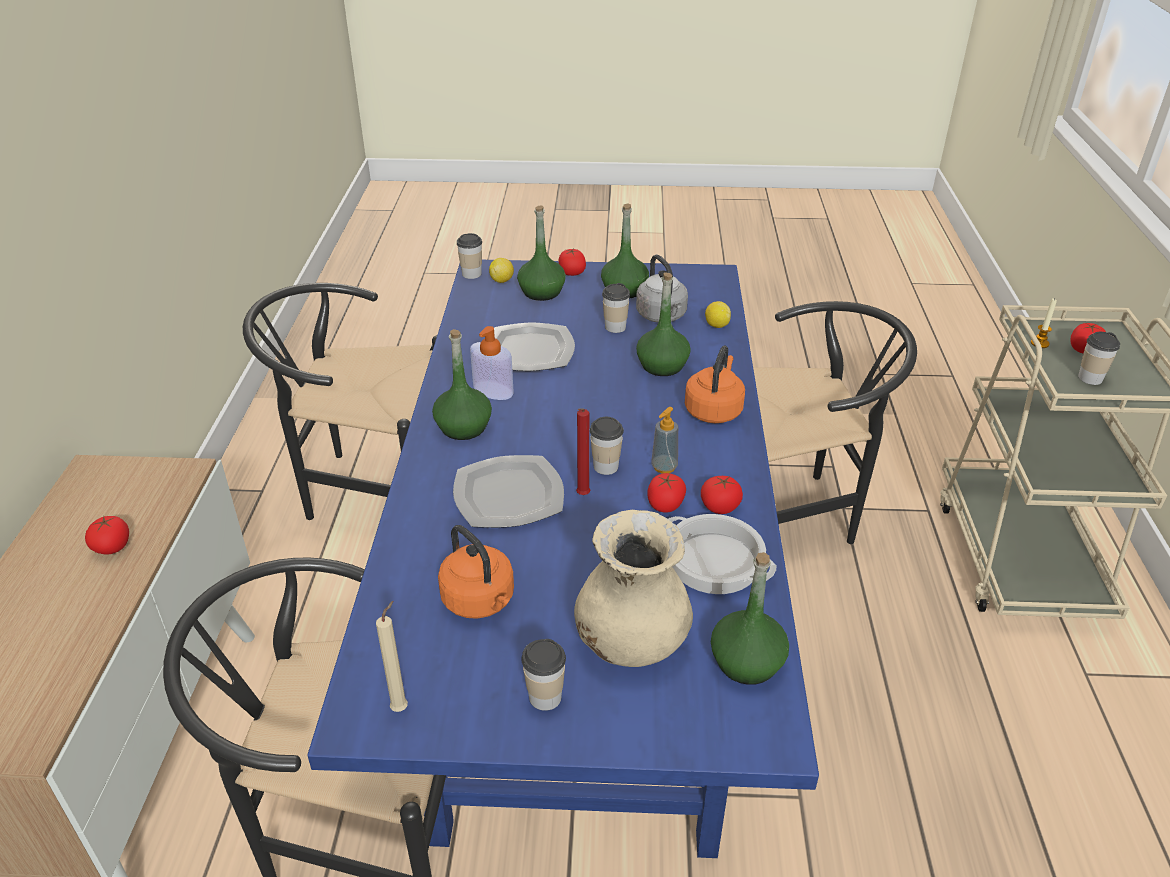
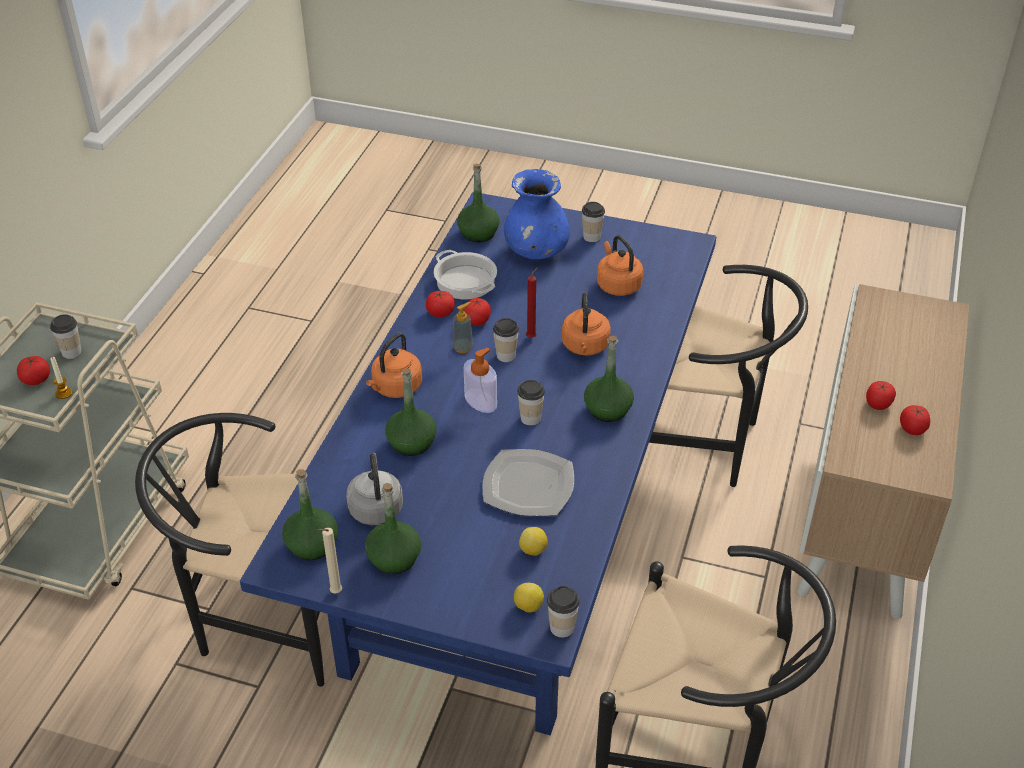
camera: 165 degrees left, 5 degrees up
(401, 707) = (668, 245): beige candle -> beige candle (334, 592)
(493, 390) = (575, 443): soap dispenser -> soap dispenser (480, 401)
(507, 494) = (585, 347): plate -> orange kettle
(541, 292) = (488, 574): green bottle -> green bottle (312, 544)
(572, 273) = (440, 604): tomato -> tomato (912, 429)
(615, 327) = (431, 501): cup -> cup (530, 418)
(631, 642) = (536, 251): beige vase -> blue vase
(716, 325) = (329, 484): lemon -> lemon (533, 550)

